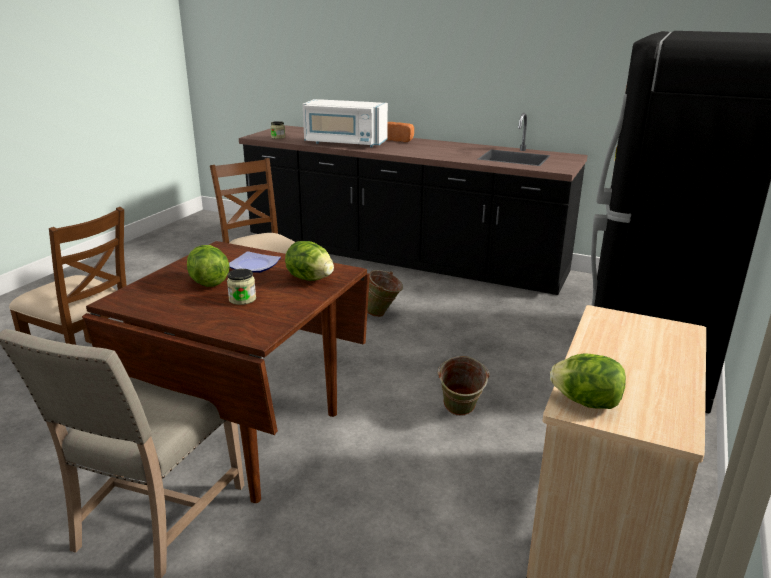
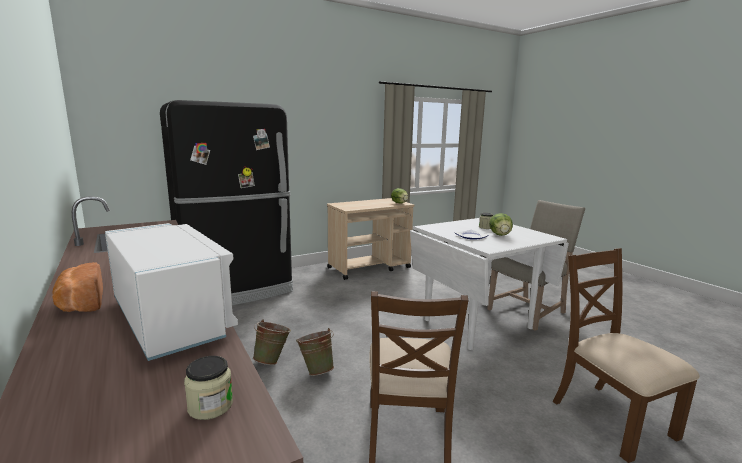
camera: 145 degrees left, 10 degrees down
(249, 437) = (478, 324): brown dining table -> white dining table
(310, 279) = (446, 227): lettuce -> none
(459, 414) = (365, 300): green bucket -> green bucket (272, 360)

